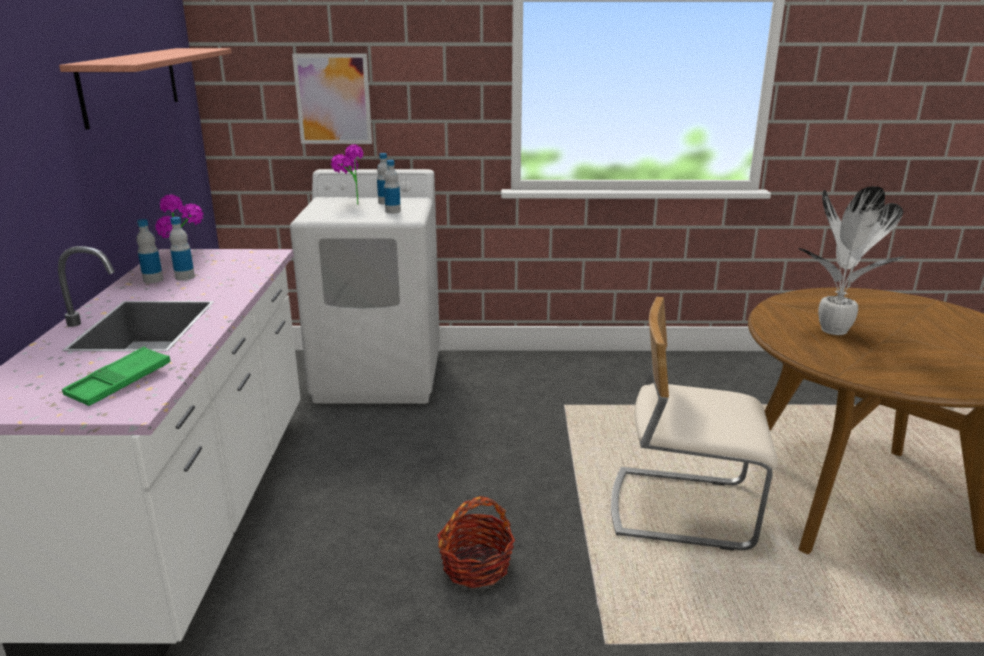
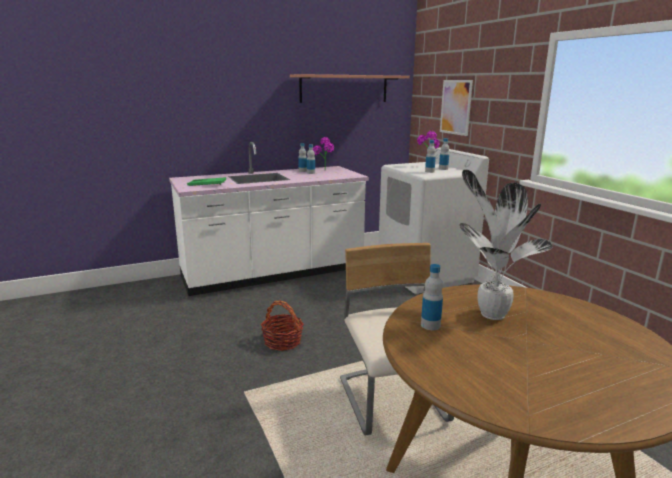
camera: 65 degrees right, 5 degrees down
(859, 362) = (430, 325): none -> bottle

